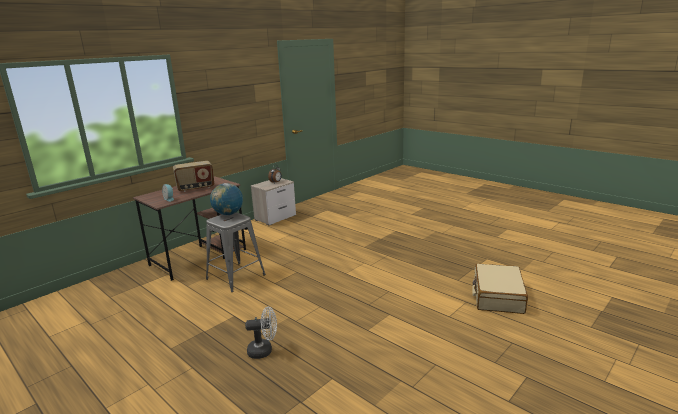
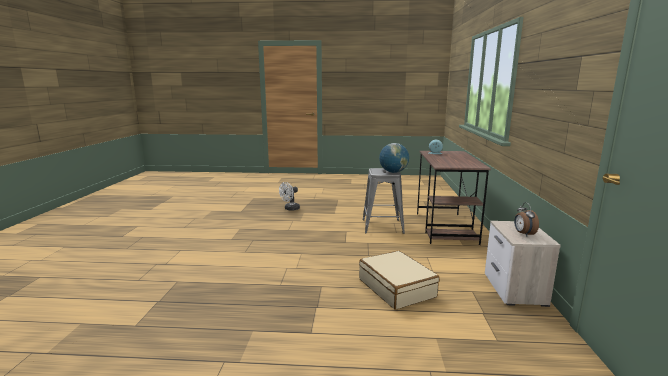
camera: 140 degrees right, 5 degrees down
(195, 188) = (452, 159): radio -> none
(497, 296) = (130, 277): beige suitcase -> beige suitcase (397, 288)

